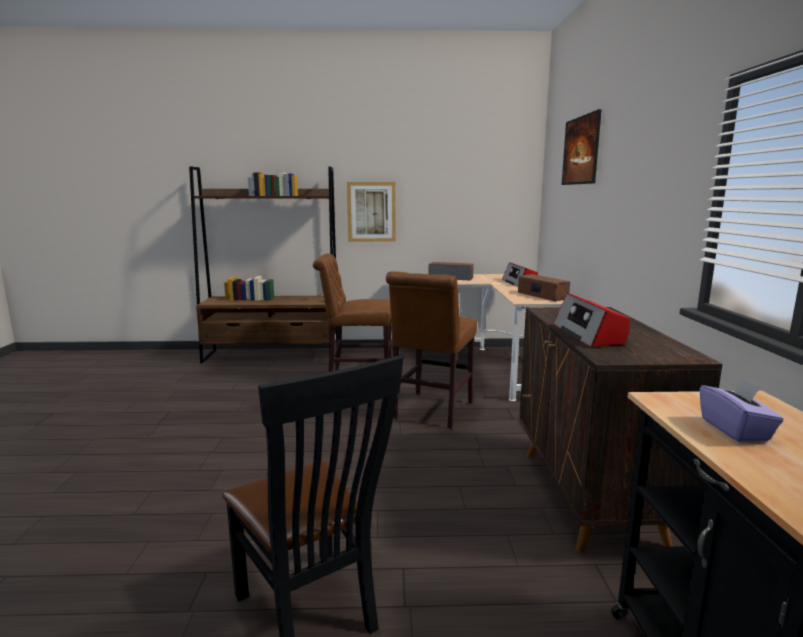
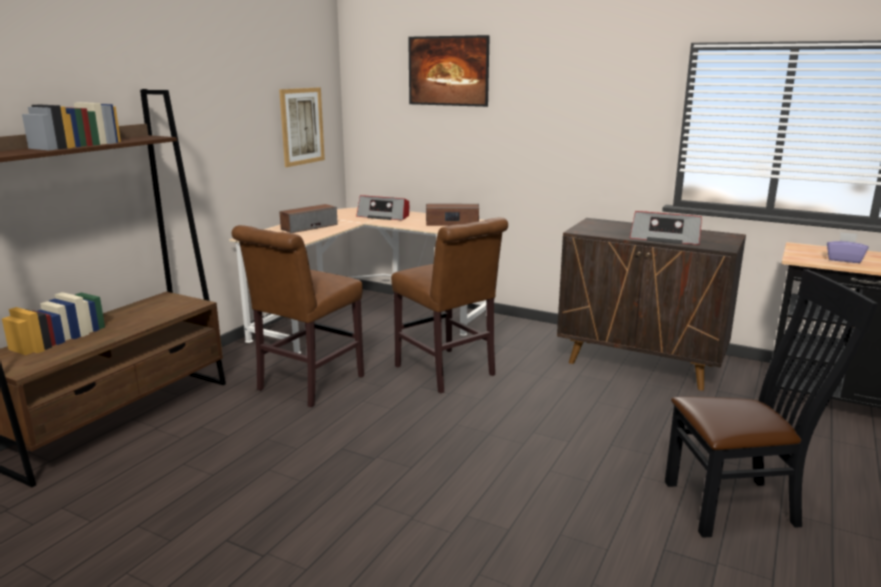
camera: 60 degrees left, 5 degrees up
(371, 212) = (192, 153): picture -> picture (302, 126)

